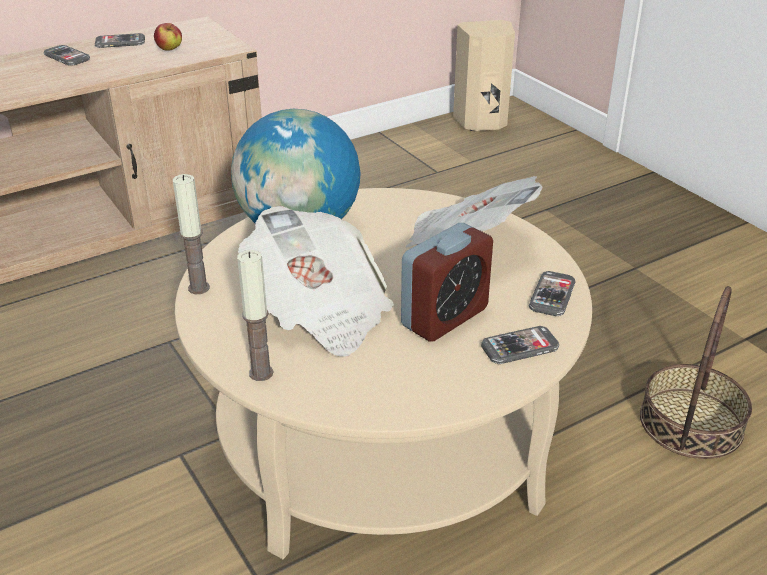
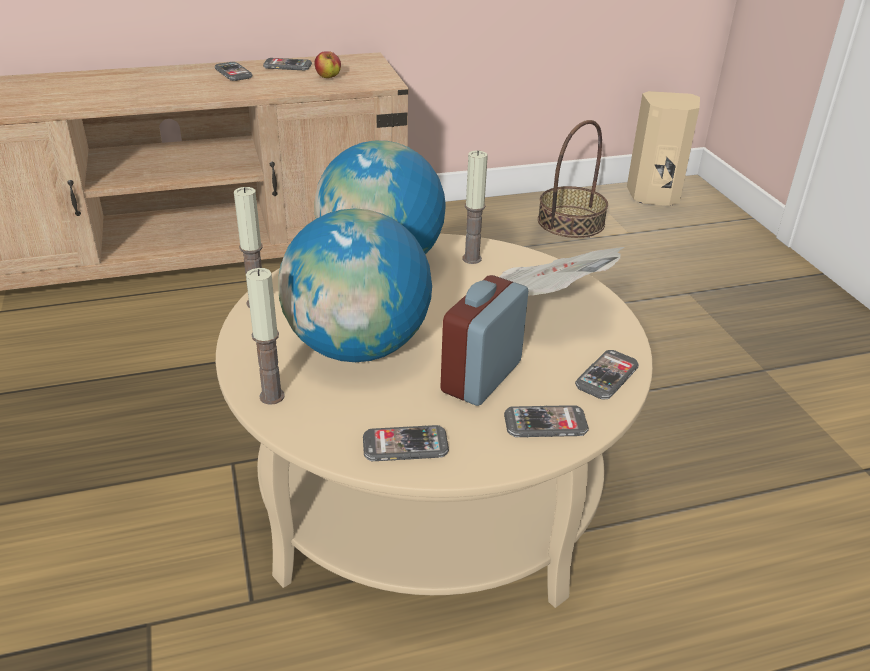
camera: 15 degrees right, 0 degrees up
(319, 312) = (358, 347): newspaper -> globe
(382, 210) = (472, 259): none -> candle
(407, 392) = (405, 446): none -> phone
(444, 317) = (481, 377): alarm clock -> alarm clock turned 150 degrees clockwise
(691, 423) = (766, 548): basket -> basket (571, 222)

